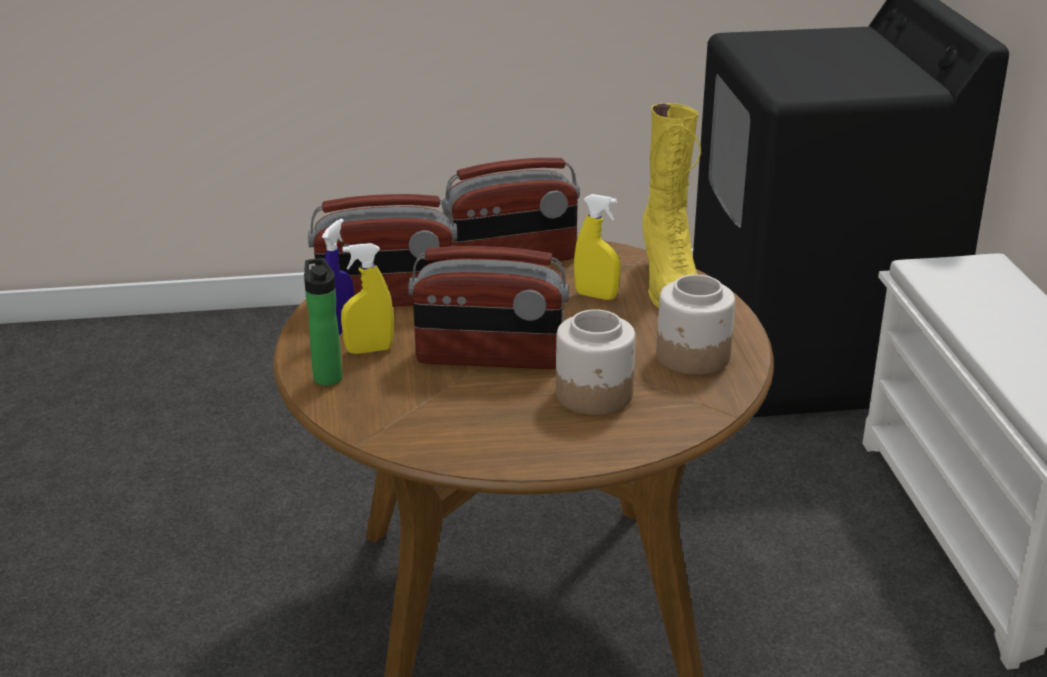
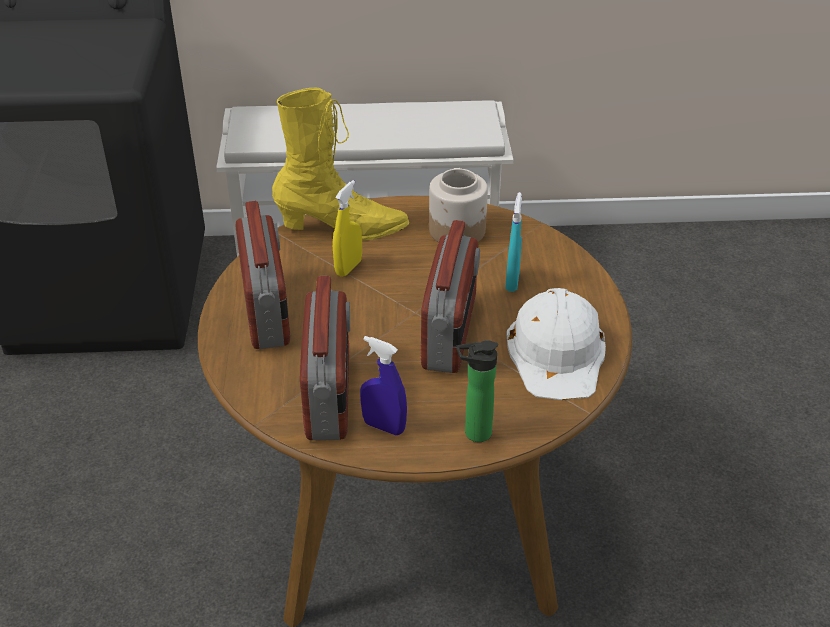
camera: 85 degrees left, 10 degrees up
(369, 350) = (427, 406): yellow spray bottle -> none
(461, 426) = (557, 352): none -> white hard hat
(594, 395) = (512, 282): jar -> turquoise spray bottle

